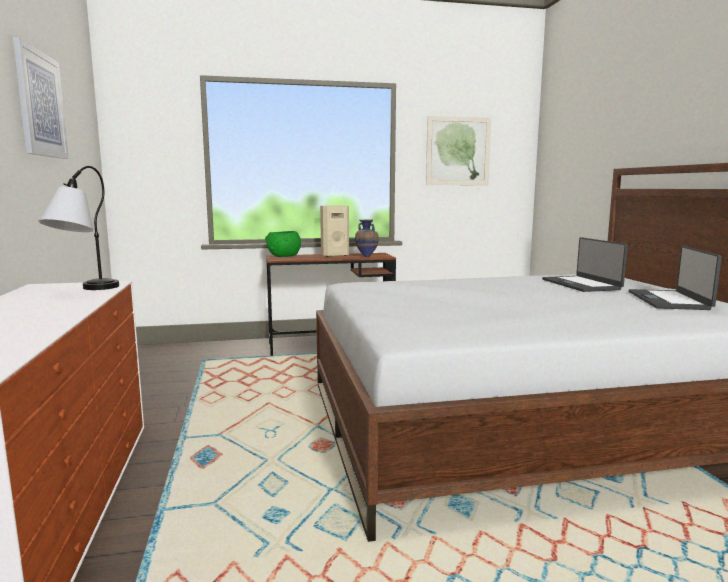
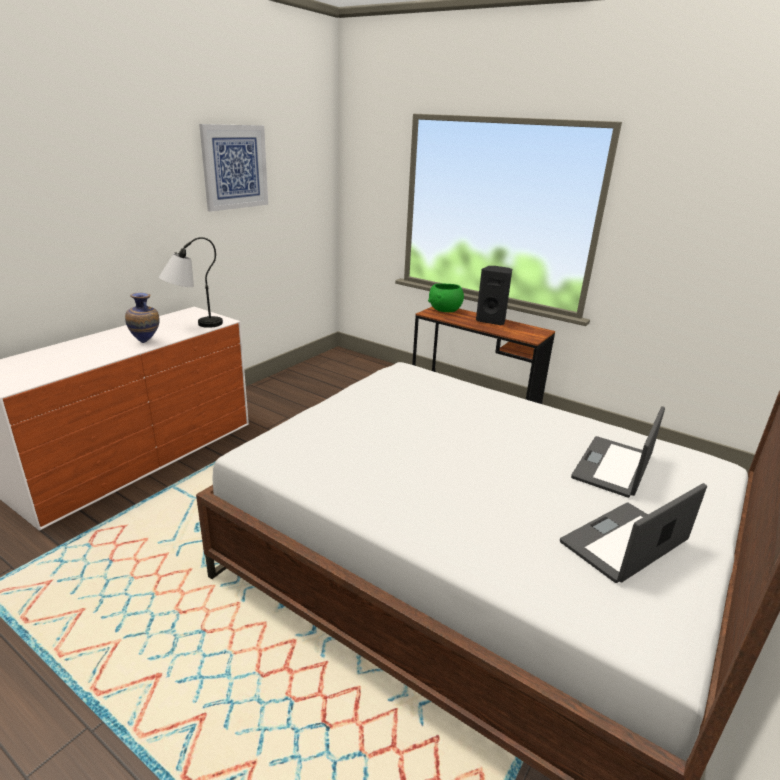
camera: 45 degrees right, 15 degrees up
(334, 255) = (491, 321): beige speaker -> black speaker
(367, 257) = (513, 333): vase -> vase (146, 342)
(458, 151) = (695, 220): picture -> none

